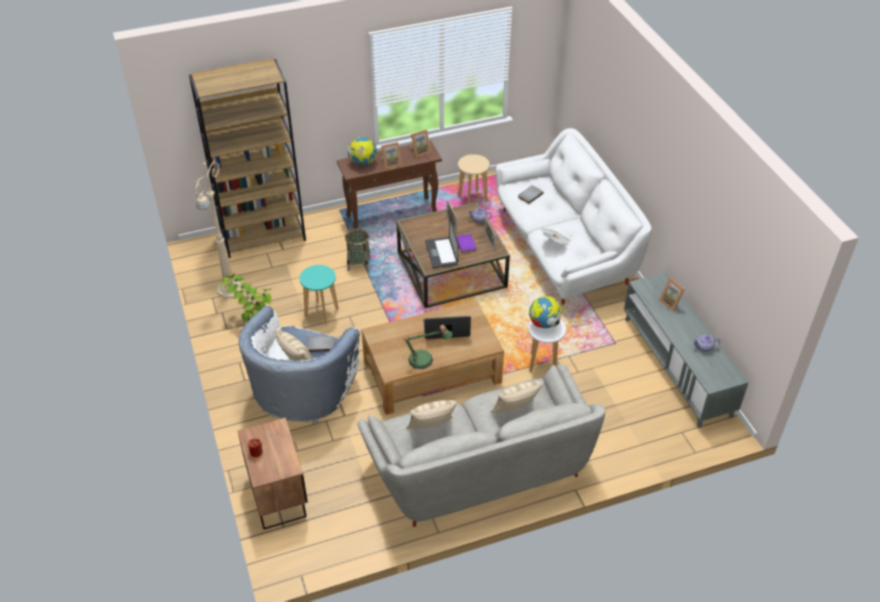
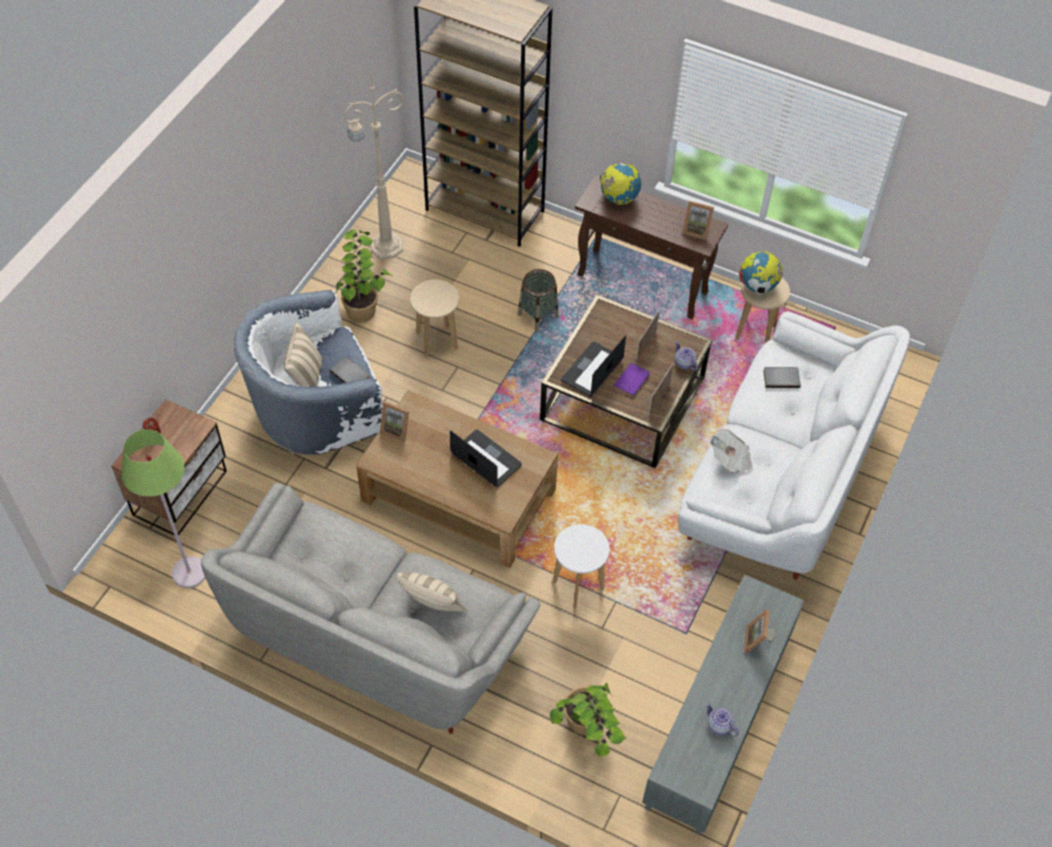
camera: 45 degrees right, 10 degrees up
(321, 312) = (437, 341): turquoise stool -> beige stool
(339, 527) = (189, 572): none -> green floor lamp
(391, 163) = (645, 221): picture frame -> picture frame (397, 429)
(425, 360) = (421, 475): table lamp -> none
(431, 430) = (334, 552): beige pillow -> none
(544, 324) = (584, 541): globe -> globe (757, 286)
(635, 421) = (587, 736): none -> potted plant

